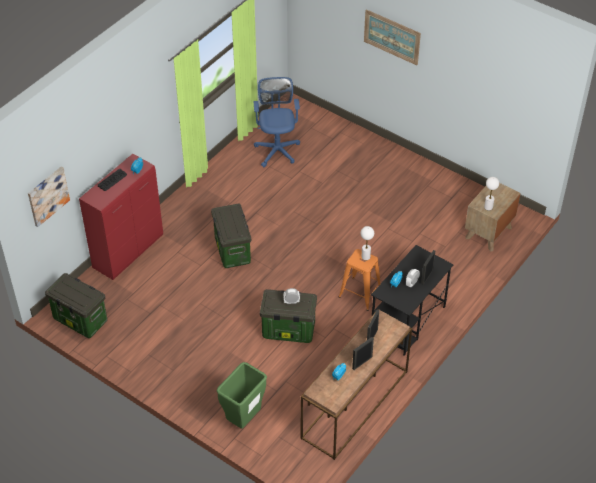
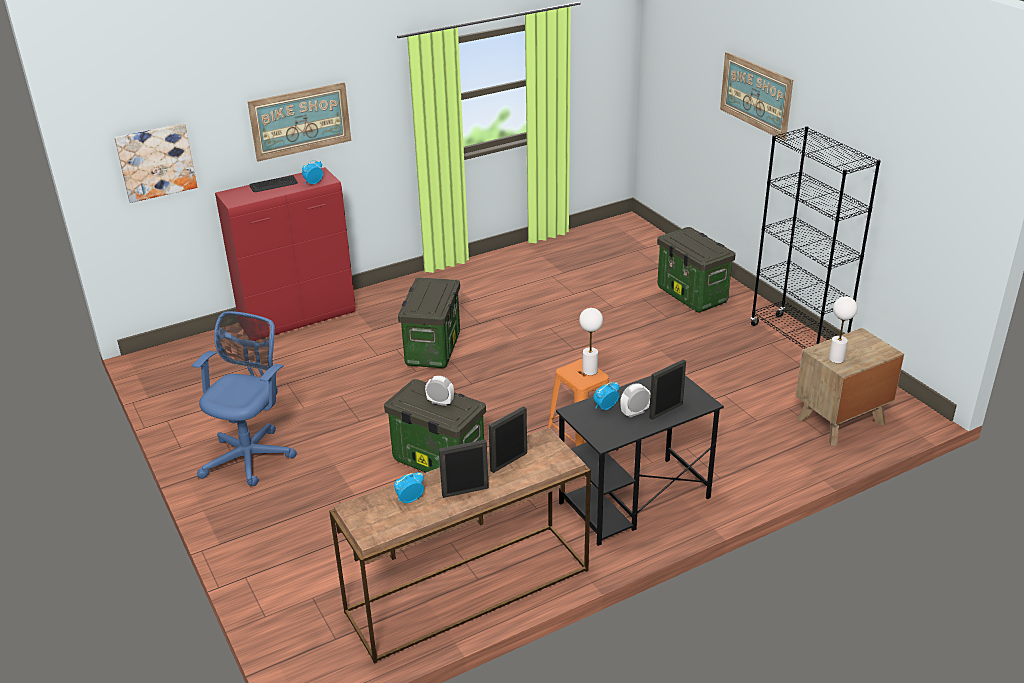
camera: 25 degrees right, 15 degrees down
(81, 320) = (174, 373): storage box -> storage box (693, 295)
(117, 132) = (300, 121): none -> picture
(243, 420) = (279, 556): green trash can -> none
(277, 149) = (575, 262): blue office chair -> blue office chair (251, 456)
(441, 180) = (797, 342): none -> black bookcase

